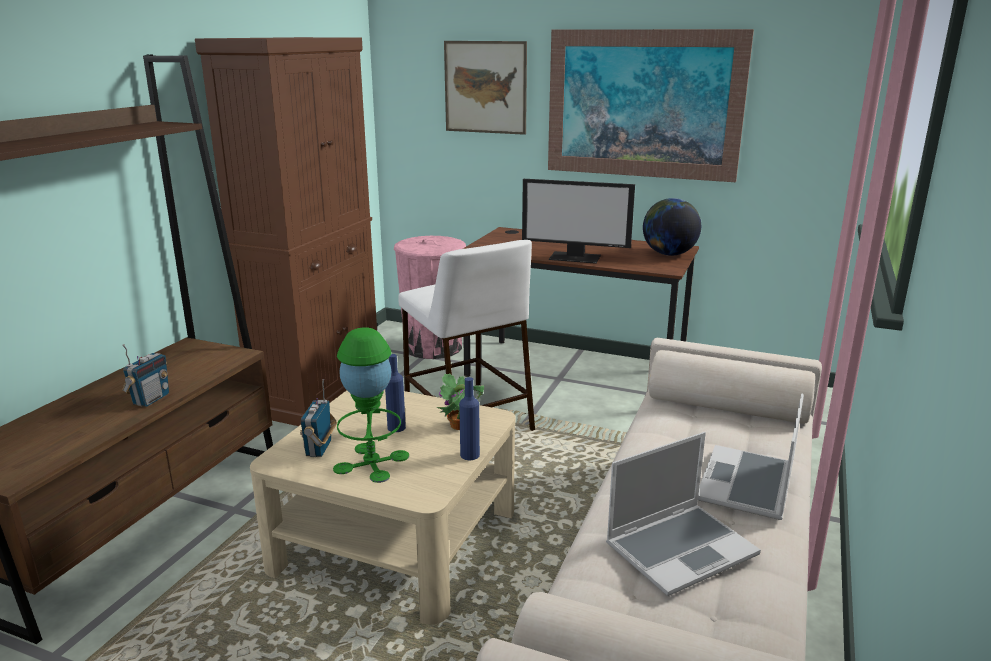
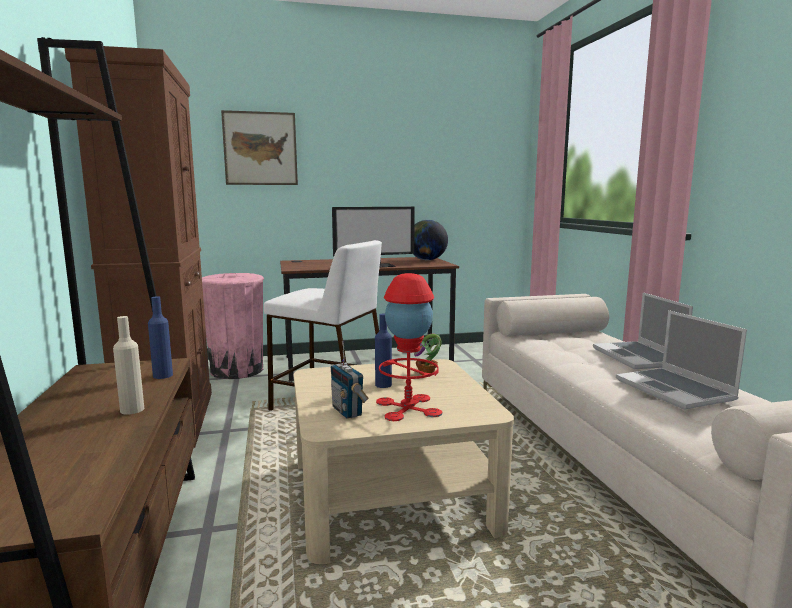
camera: 35 degrees left, 10 degrees down
(150, 399) = (132, 410): radio -> beige bottle
(371, 462) = (408, 407): green table lamp -> red table lamp
(470, 455) = (468, 385): blue bottle -> blue bottle (163, 375)
(643, 104) = (386, 160): picture -> none
(681, 549) = (676, 390): laptop -> laptop turned 135 degrees clockwise

